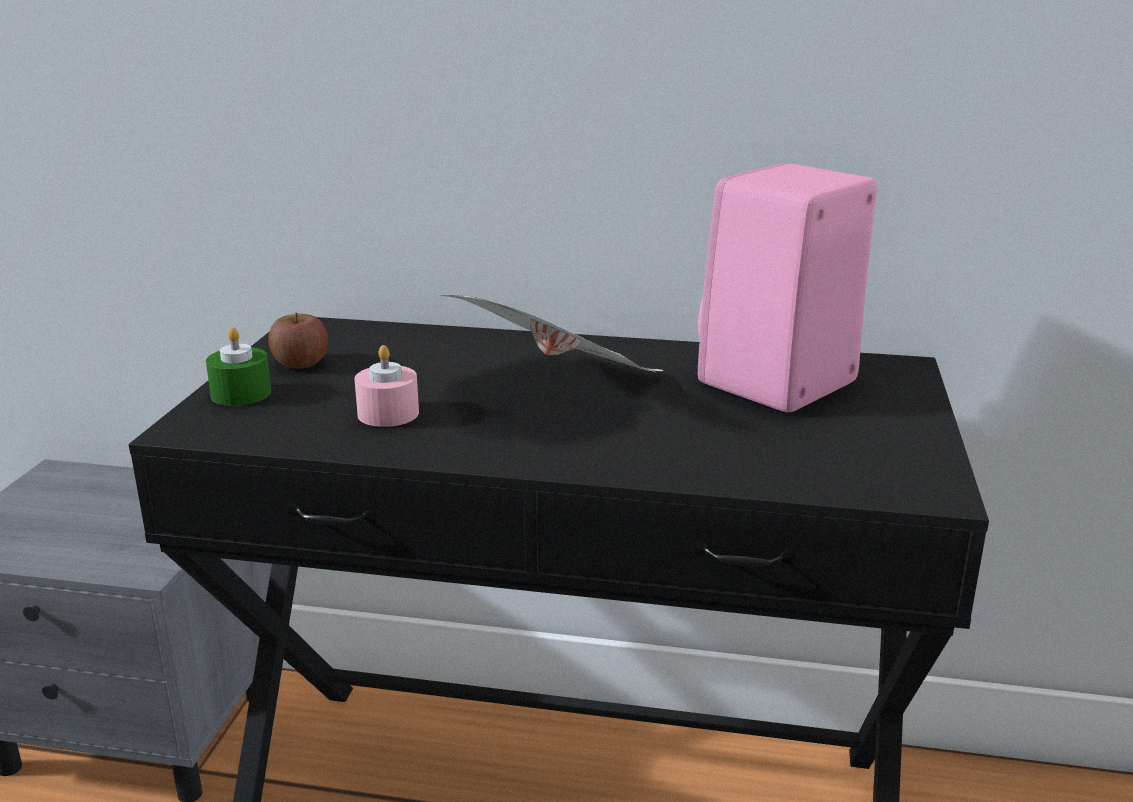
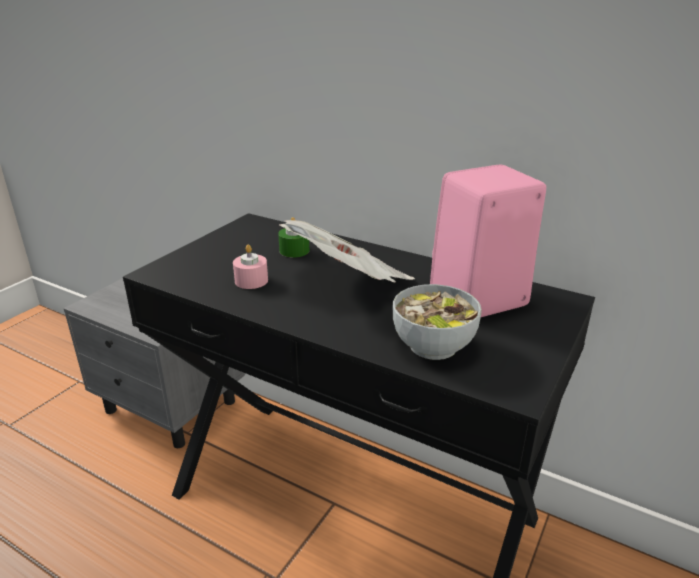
camera: 20 degrees right, 5 degrees up
(241, 393) = (191, 256): green candle -> green candle (294, 250)
(300, 363) = (232, 243): apple -> none
(767, 455) = (434, 345): none -> bowl

